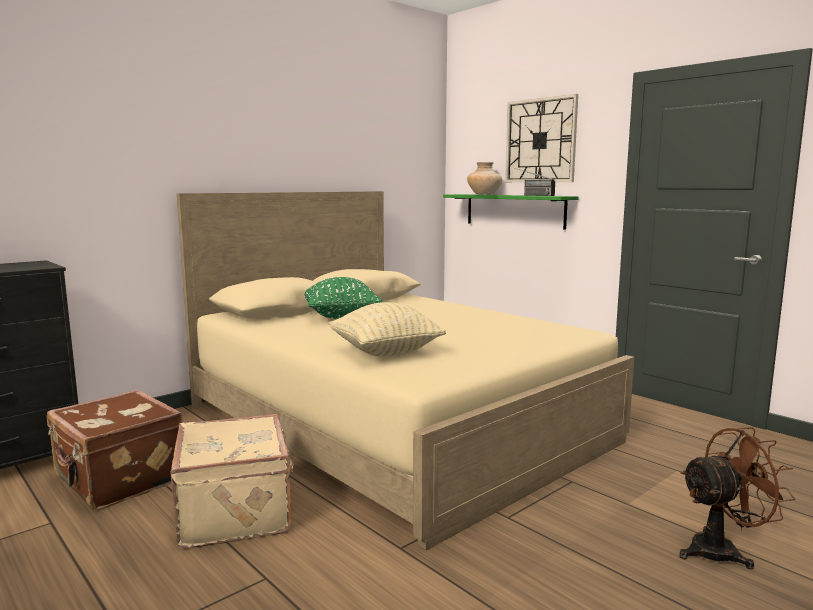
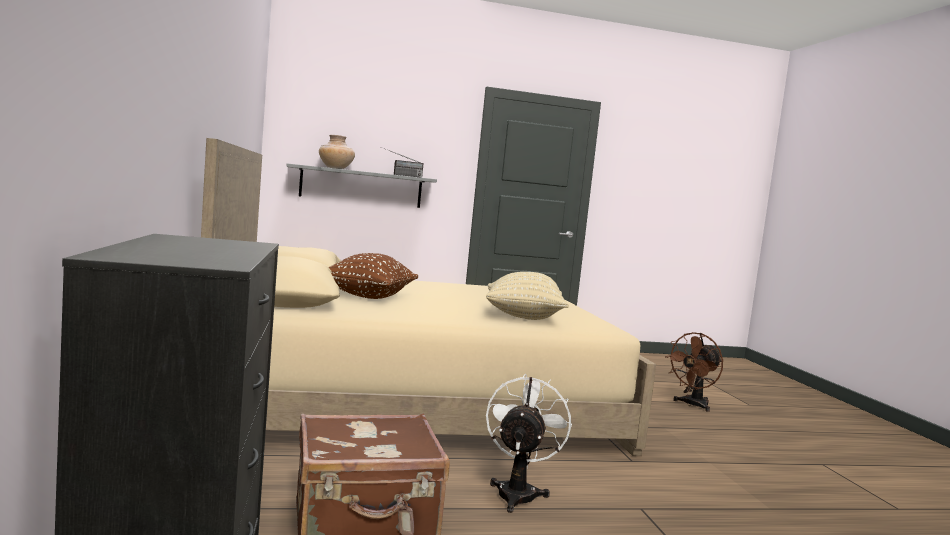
camera: 60 degrees left, 5 degrees down
(237, 511) = (518, 492): beige suitcase -> white fan
(340, 316) = (367, 297): green pillow -> brown pillow
(514, 210) = (361, 187): green shelf -> grey shelf
(540, 140) = (394, 124): wall clock -> none
(723, 550) = (692, 405): brown fan -> brown fan turned 150 degrees counterclockwise

